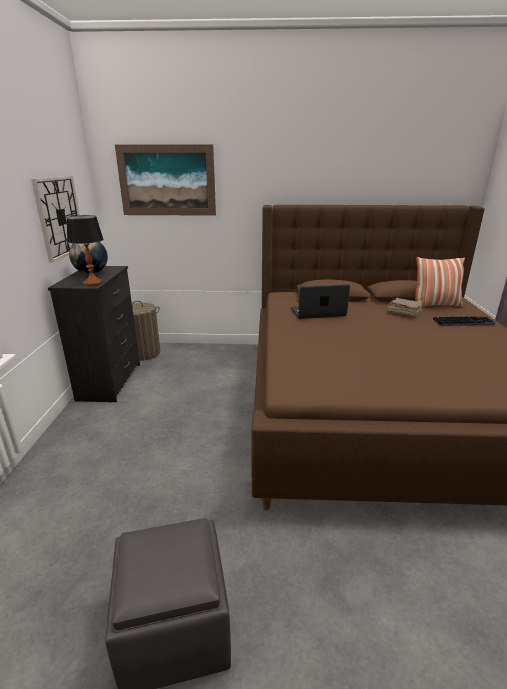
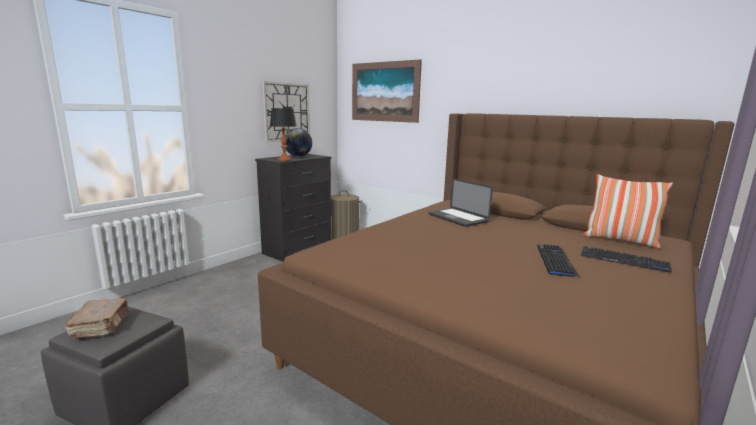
camera: 35 degrees right, 10 degrees down
(318, 312) = (457, 218): laptop -> laptop turned 150 degrees counterclockwise
(404, 312) = (558, 237): brown book -> brown book (101, 326)
(437, 335) = (555, 261): none -> keyboard

